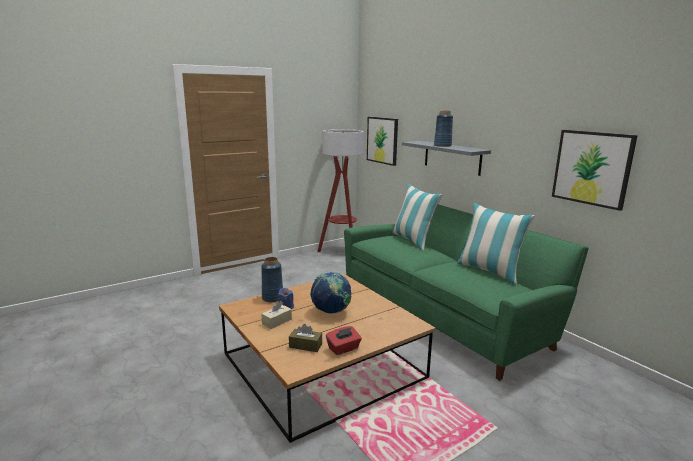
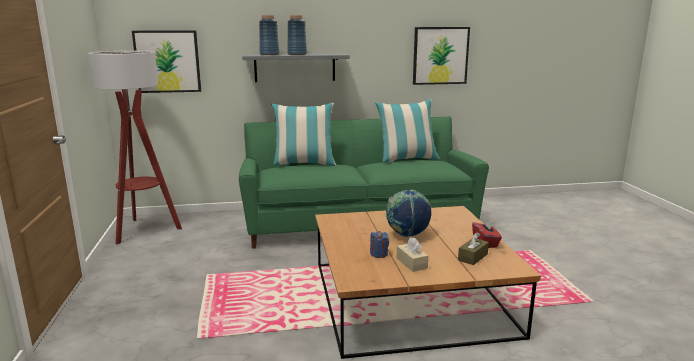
camera: 65 degrees left, 0 degrees up
(272, 298) = (346, 257): blue vase -> blue vase (269, 54)

